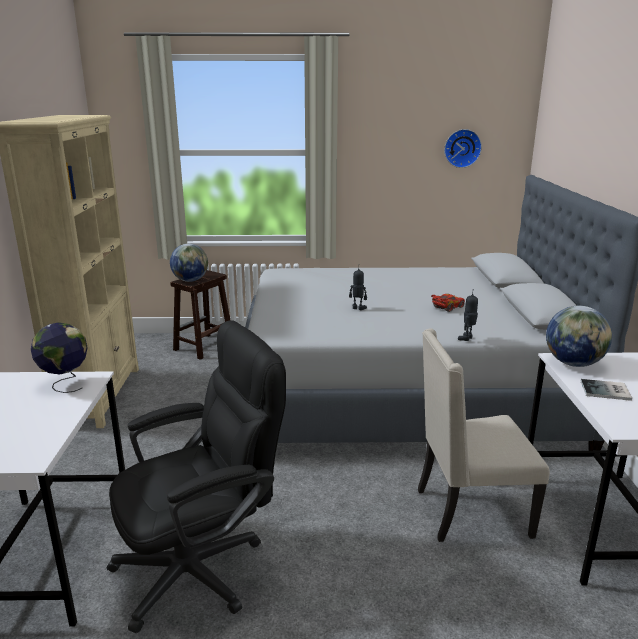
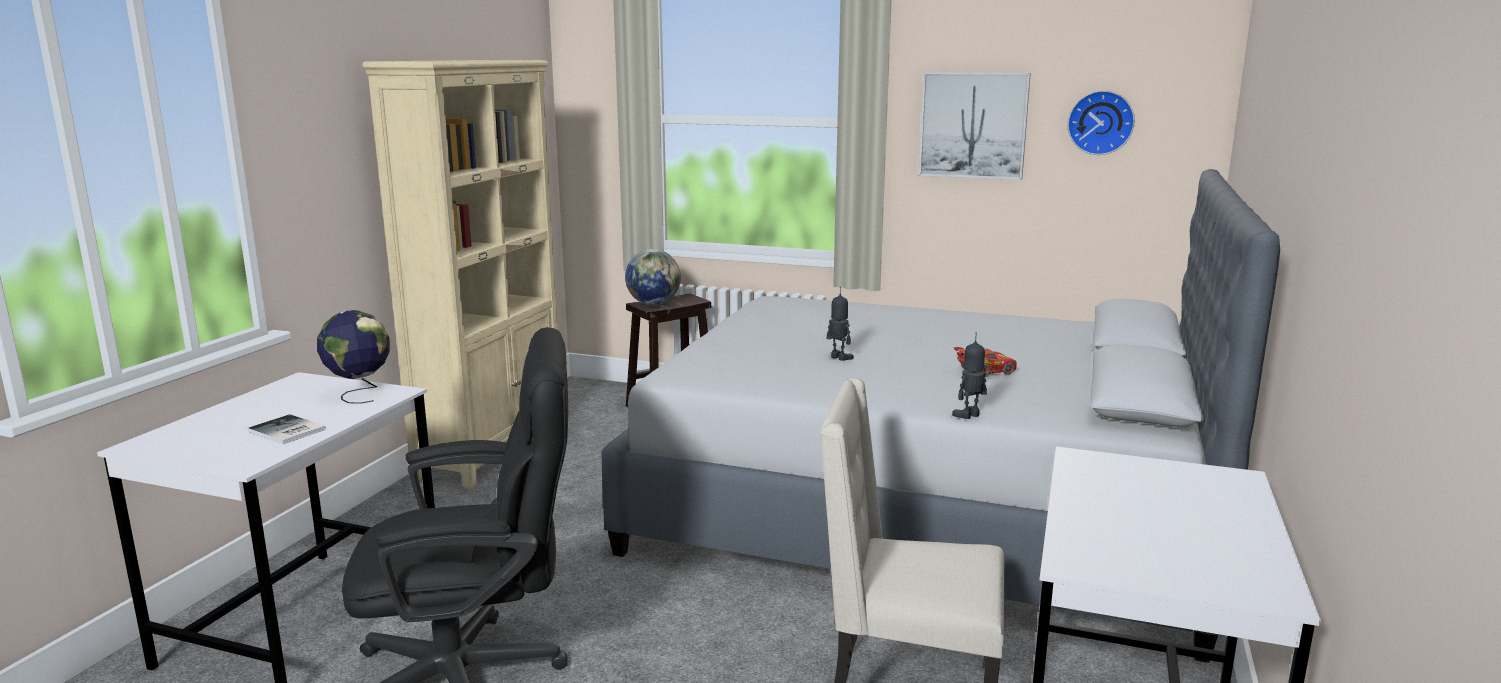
camera: 20 degrees right, 5 degrees down
(388, 151) = (973, 125): none -> picture
(573, 363) = (1100, 468): globe -> none
(606, 391) = (1112, 512): book -> book (286, 431)

